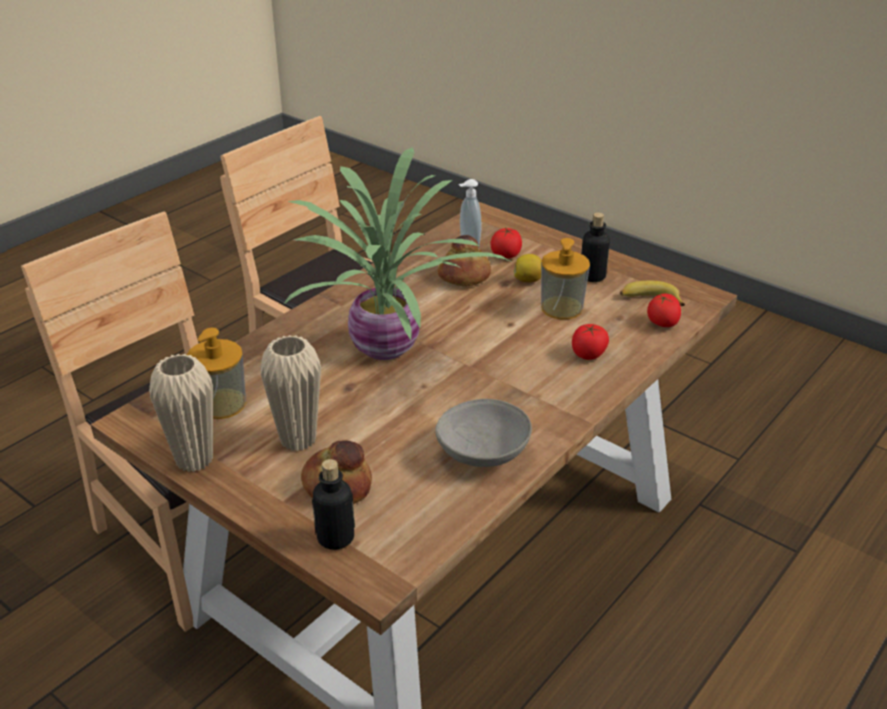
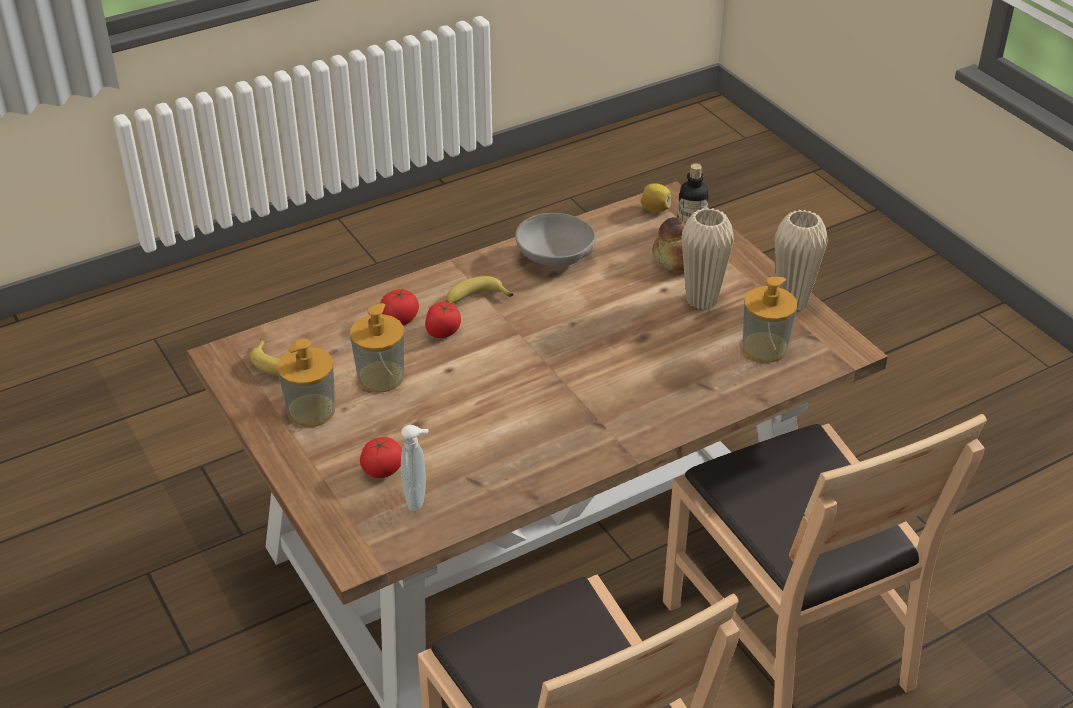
camera: 160 degrees left, 5 degrees up
(389, 348) = (587, 370): potted plant -> none
(464, 276) = (455, 447): bread -> none
(528, 280) = (386, 423): lemon -> lemon (655, 209)
(534, 388) = (475, 299): none -> banana
(592, 276) = (311, 410): bottle -> soap dispenser
(662, 323) = (298, 335): tomato -> tomato (443, 332)

